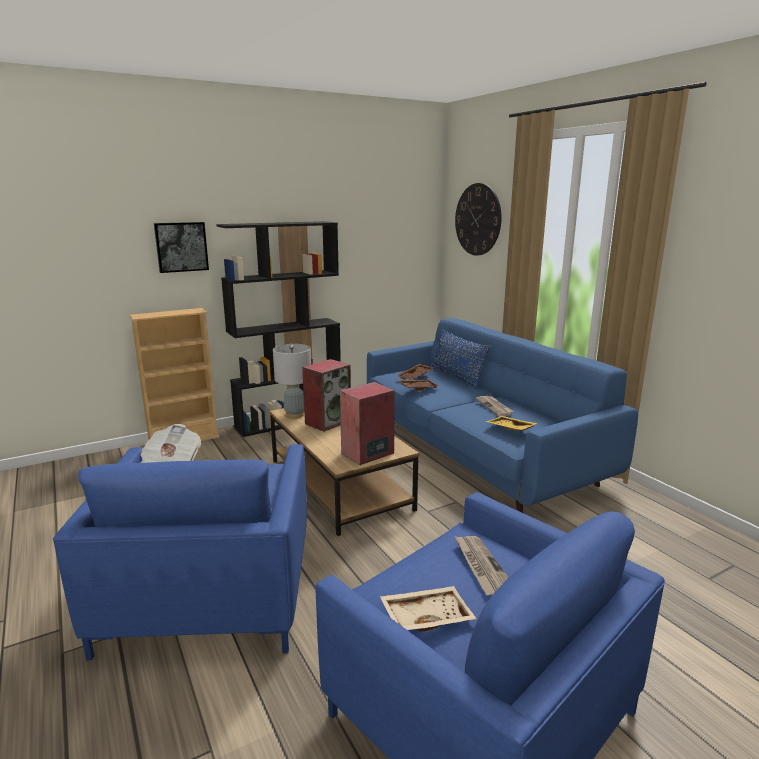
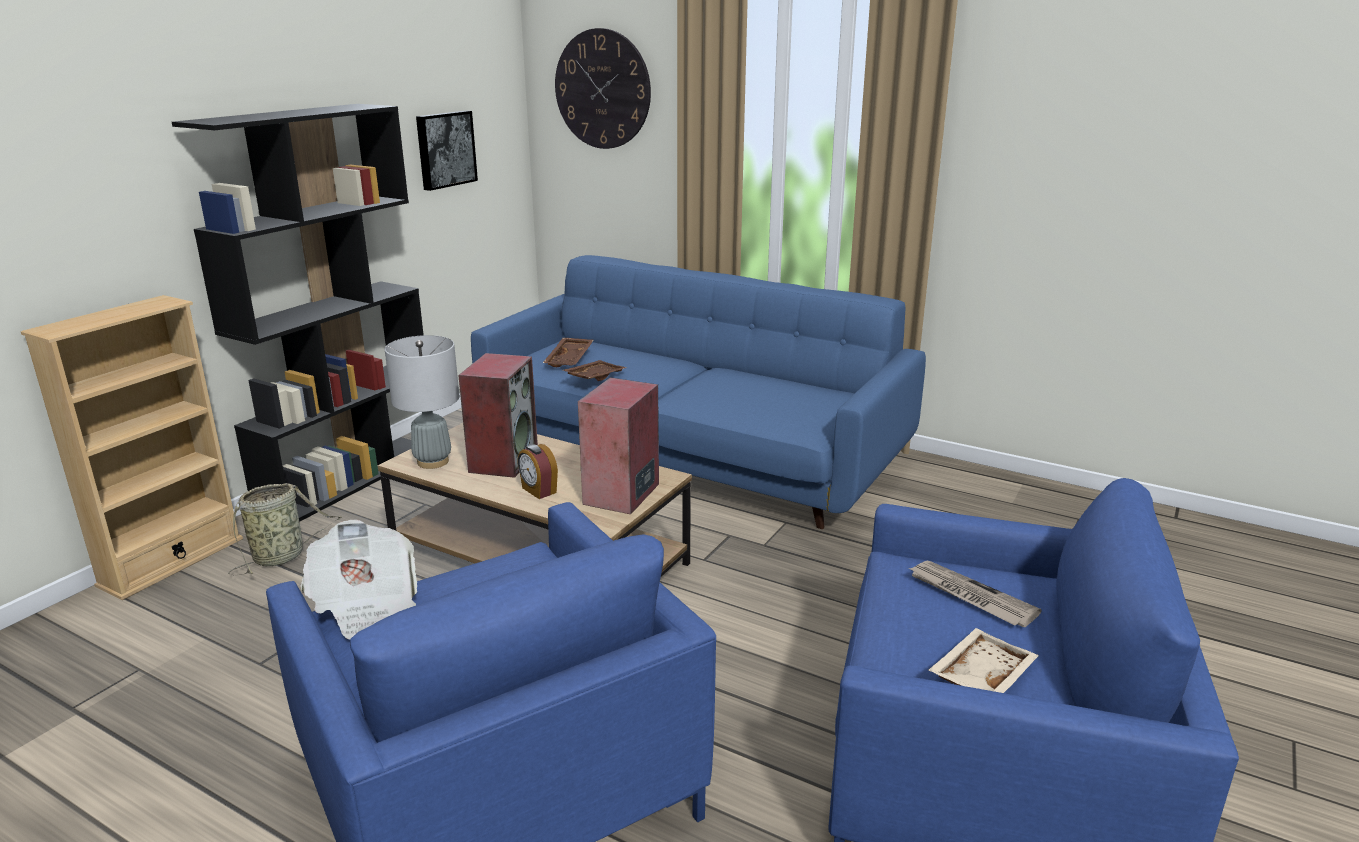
camera: 30 degrees left, 5 degrees up
(181, 247) = (106, 174): picture -> picture (444, 149)
(227, 449) = (282, 556): none -> basket
(327, 441) = (538, 490): none -> alarm clock
(457, 377) = (628, 349): blue pillow -> none
(494, 407) = (732, 384): newspaper -> none
(510, 429) = (785, 411): yellow tray -> none

